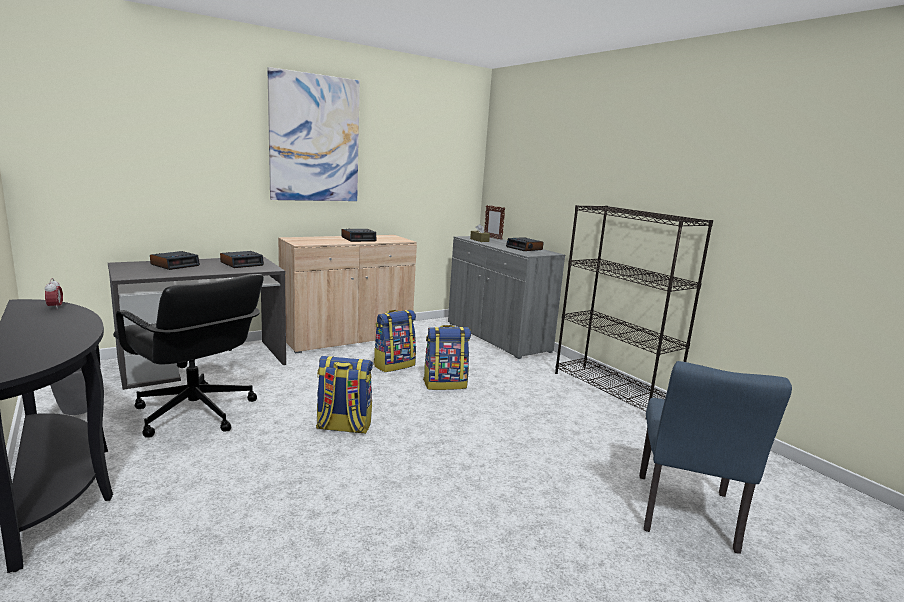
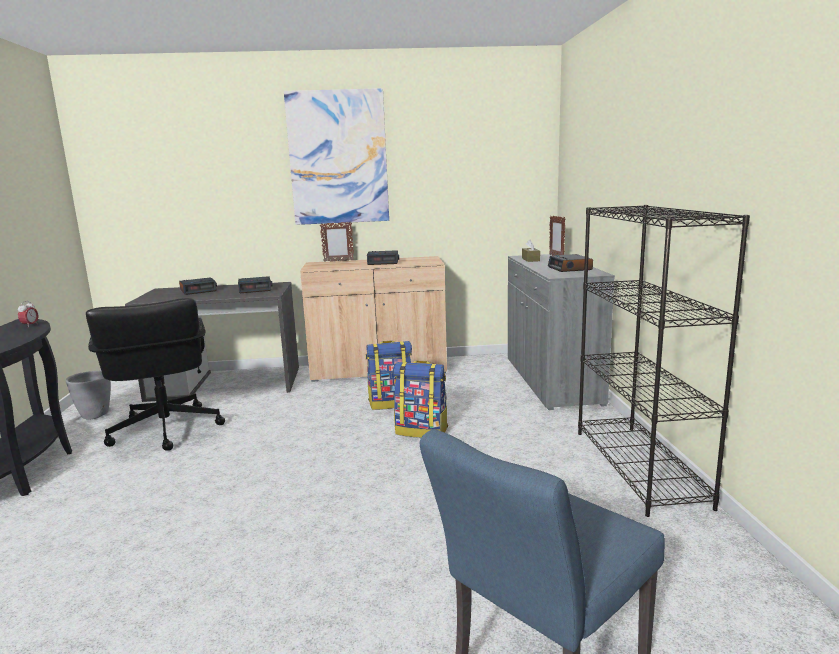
camera: 30 degrees right, 0 degrees up
(311, 237) = (338, 261): none -> picture frame
(343, 427) = (266, 463): backpack -> none

